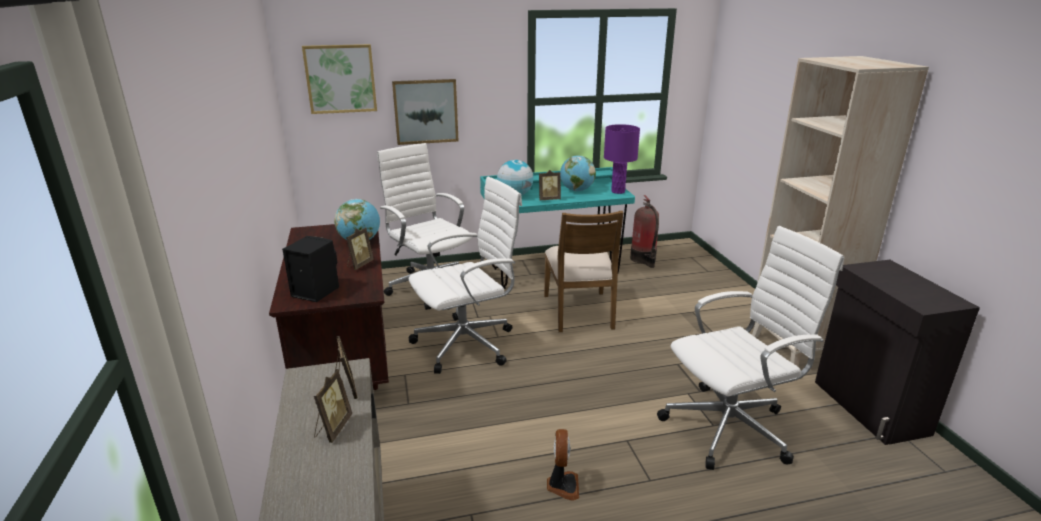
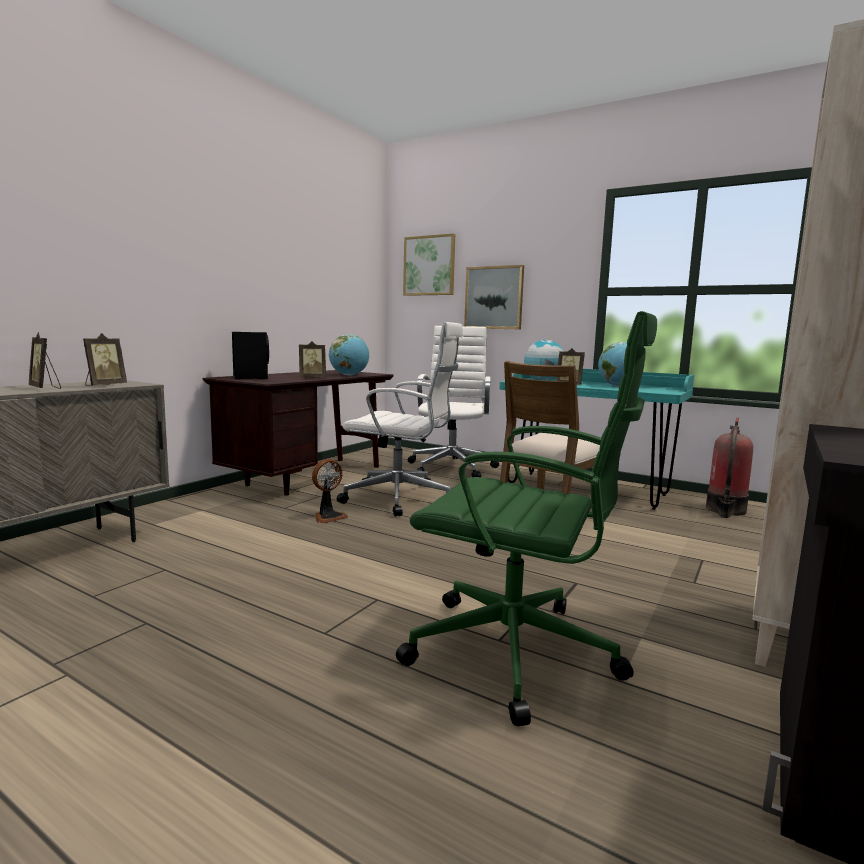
camera: 45 degrees right, 15 degrees down
(332, 428) = (45, 388): picture frame -> picture frame turned 75 degrees clockwise
(562, 485) = (253, 592): fan -> fan (328, 517)
(618, 191) = (668, 391): purple table lamp -> none
(731, 427) = (519, 653): white office chair -> green office chair

